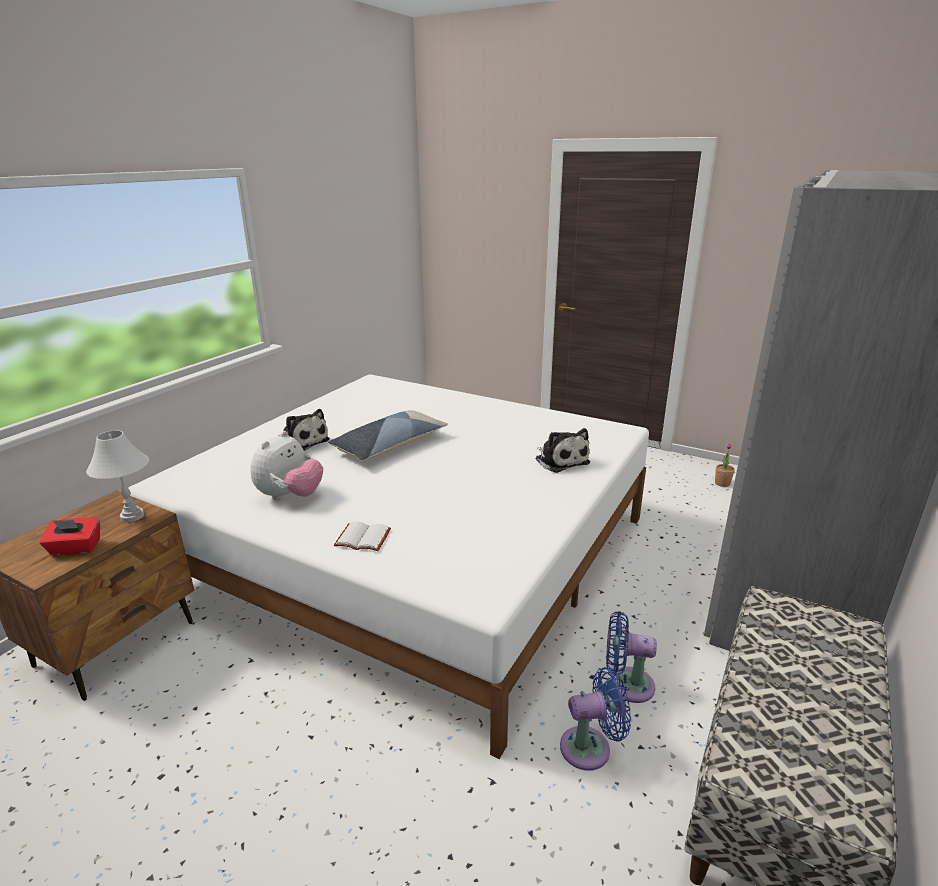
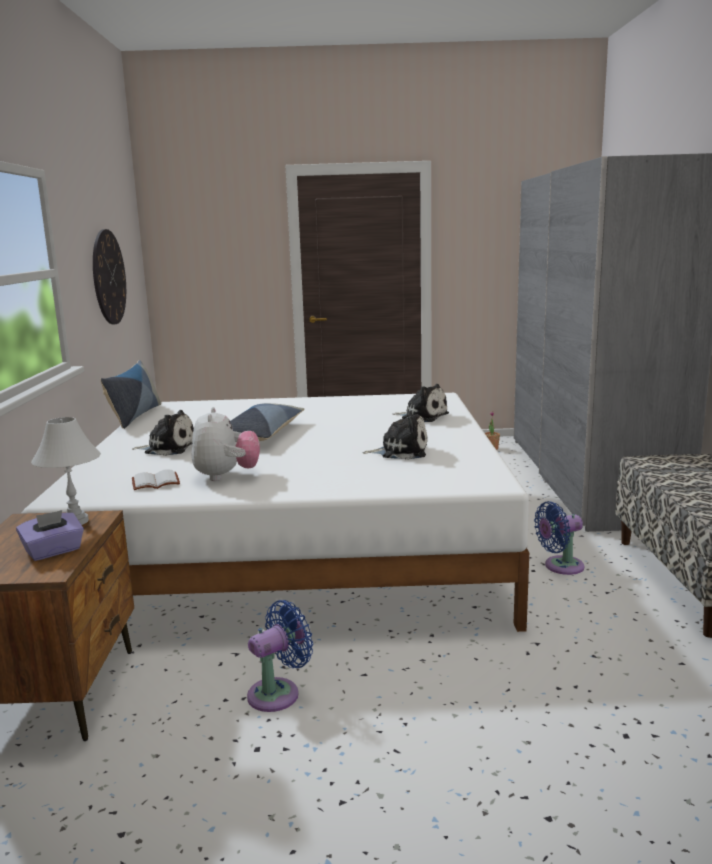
camera: 30 degrees left, 10 degrees down
(75, 548) = (54, 551): red tissue box -> purple tissue box
(336, 391) = (135, 416): none -> pillow
(351, 255) = (109, 277): none -> wall clock
(364, 537) = (343, 480): white book -> white book (156, 482)
(468, 511) = (401, 452): none -> plush toy
(590, 747) = (577, 603): blue fan -> blue fan (278, 693)

